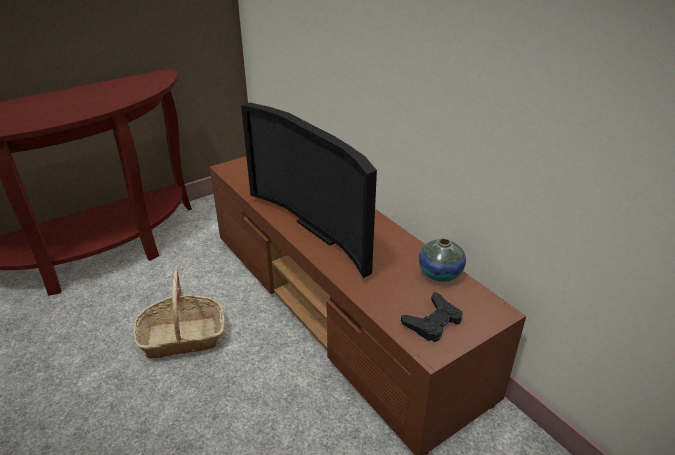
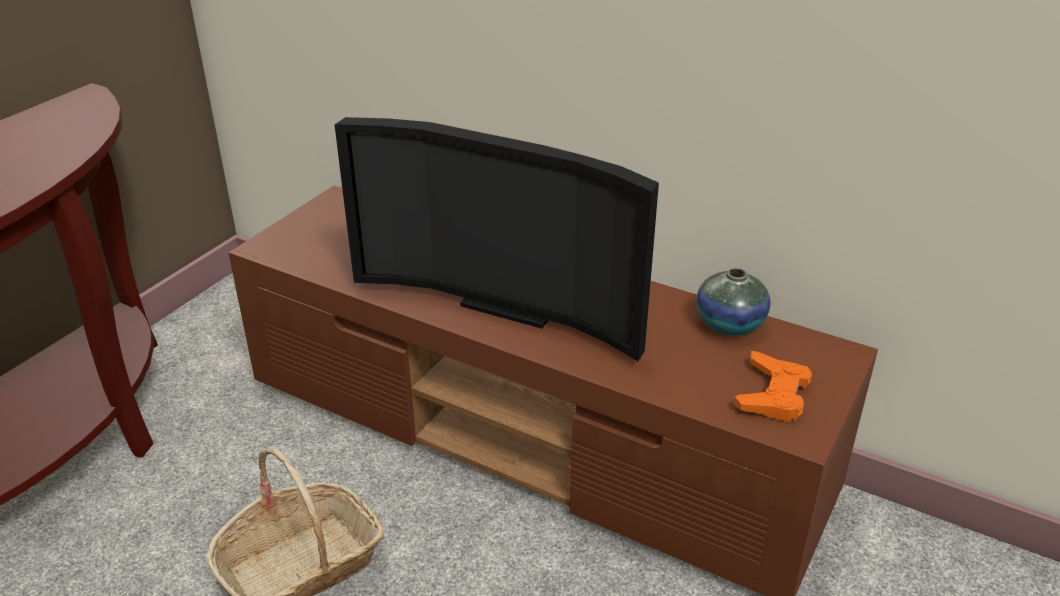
camera: 25 degrees left, 0 degrees up
(433, 322) = (773, 394): black game controller -> orange game controller

